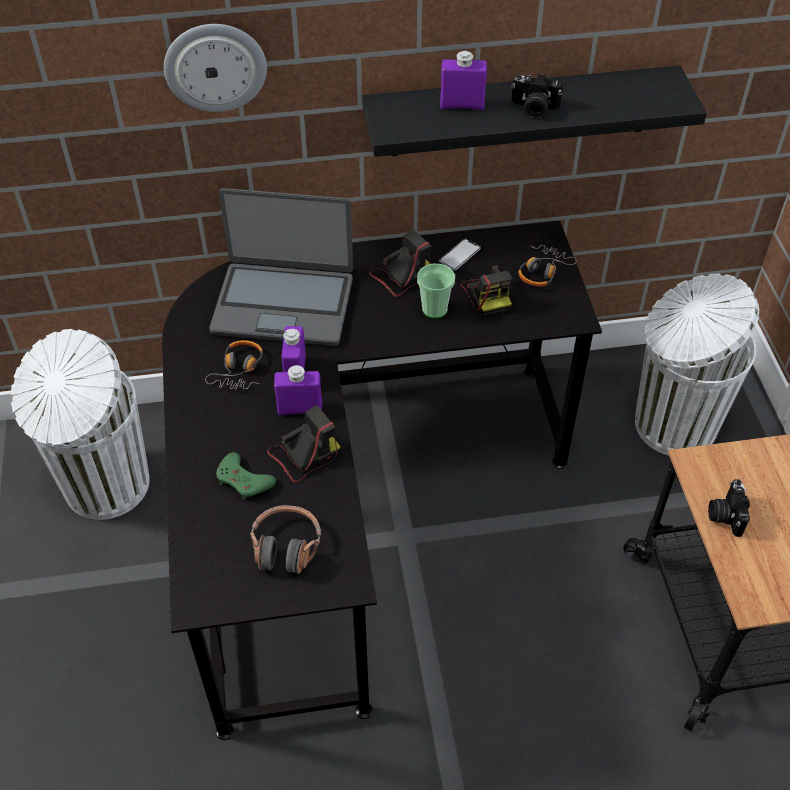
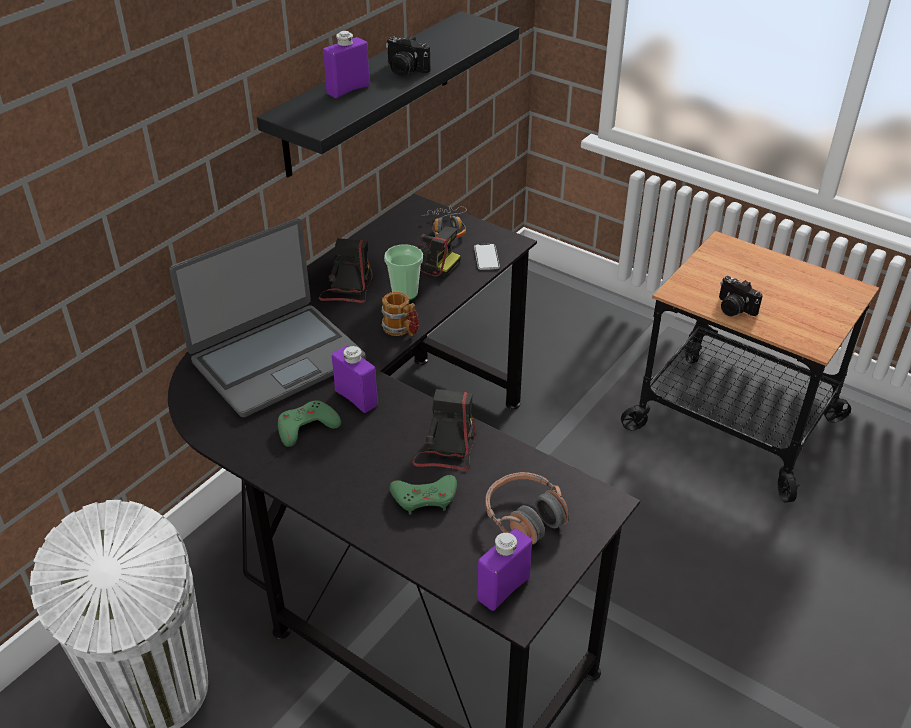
camera: 45 degrees left, 10 degrees down
(215, 66) = (129, 127): wall clock -> none
(239, 370) = (306, 427): headphones -> green game controller
(300, 408) = (397, 419): purple bottle -> purple bottle (503, 588)
(392, 339) = (401, 330): none -> mug
(460, 255) = (373, 250): phone -> phone (486, 257)
(534, 109) = (404, 70): camera -> camera turned 60 degrees clockwise
(672, 424) = (552, 333): white trash can -> none

